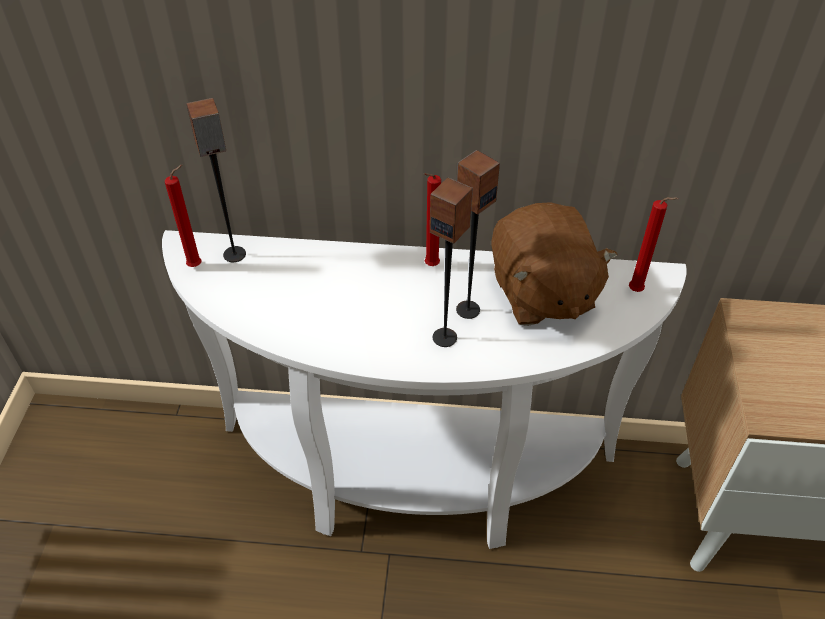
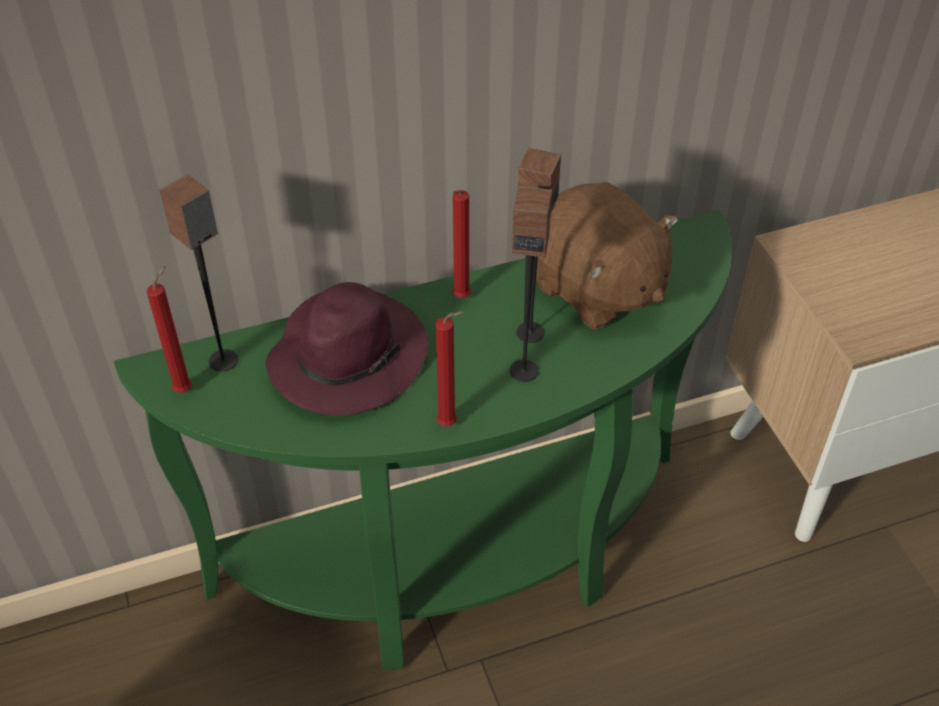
camera: 25 degrees left, 0 degrees up
(322, 281) = (348, 356): none -> purple hat
(413, 481) = (465, 568): white console table -> green console table
(637, 292) = (690, 254): red candle -> red candle (450, 424)

